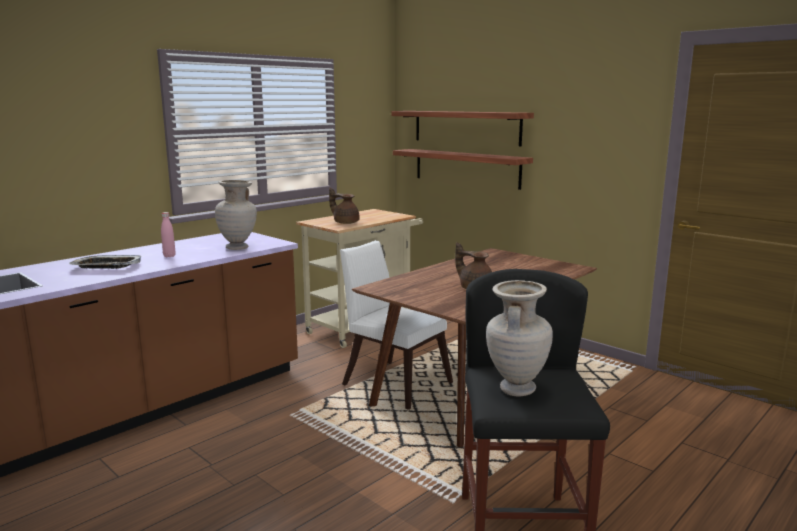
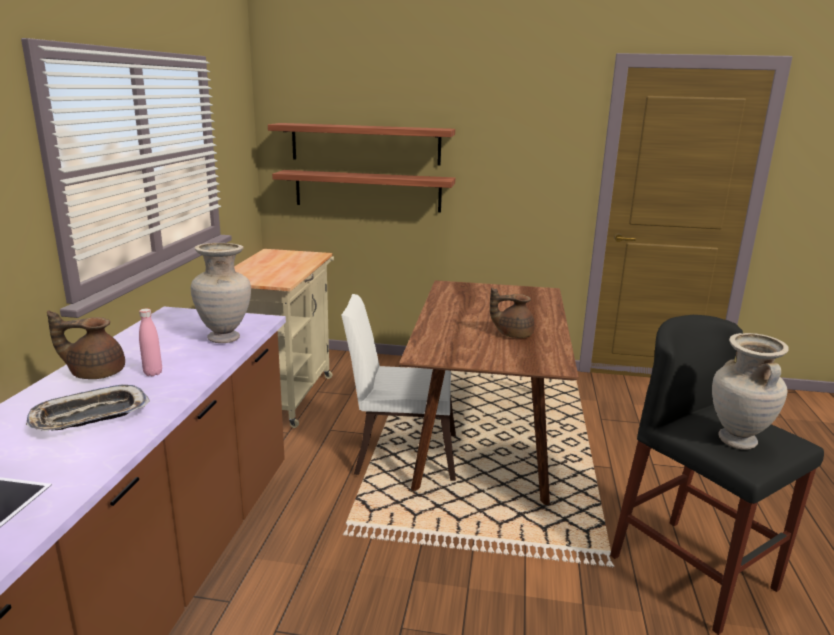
camera: 35 degrees left, 5 degrees up
(345, 222) = (274, 274): brown teapot -> brown teapot (96, 373)

